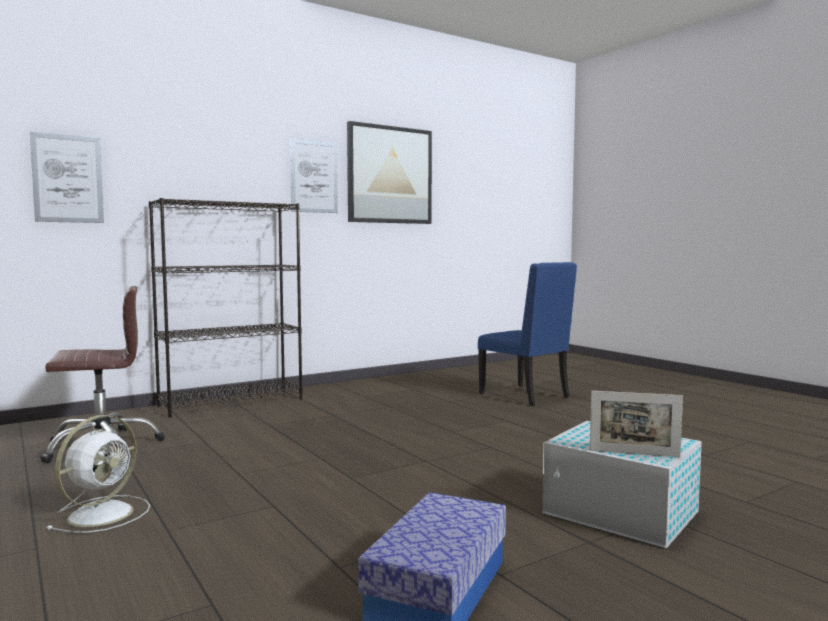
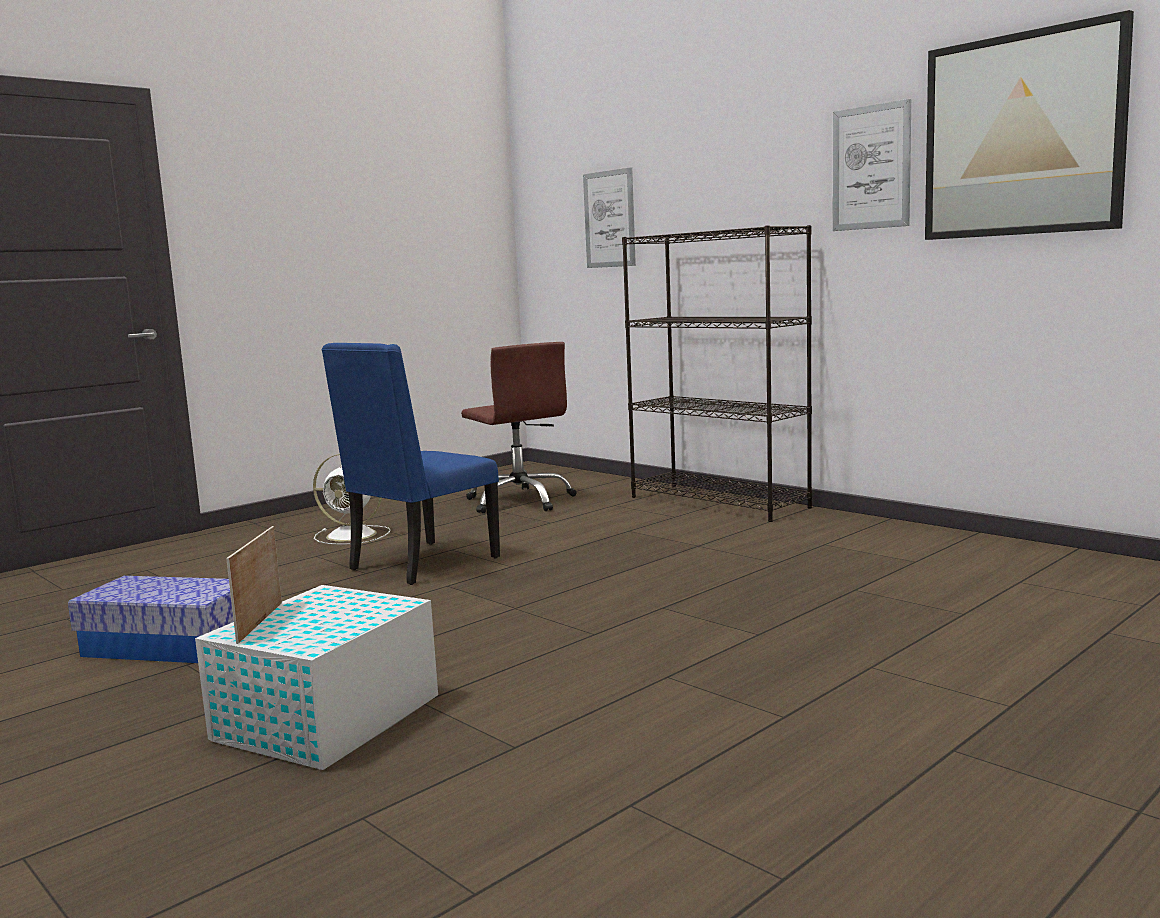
camera: 80 degrees right, 5 degrees up
(526, 396) = (981, 637): blue chair -> blue chair (421, 564)

